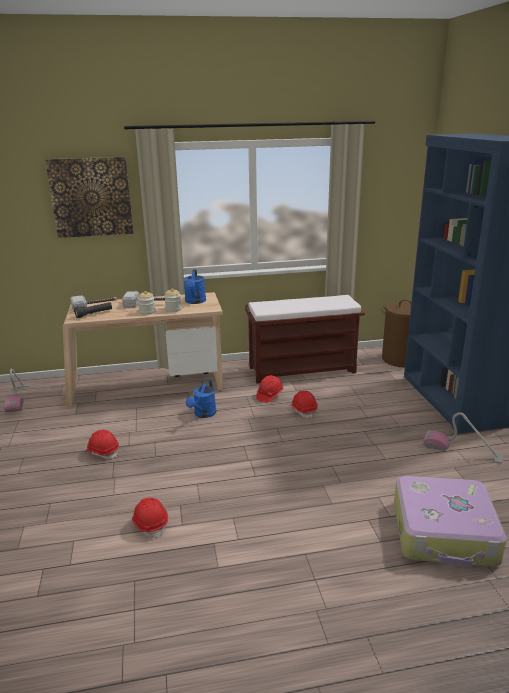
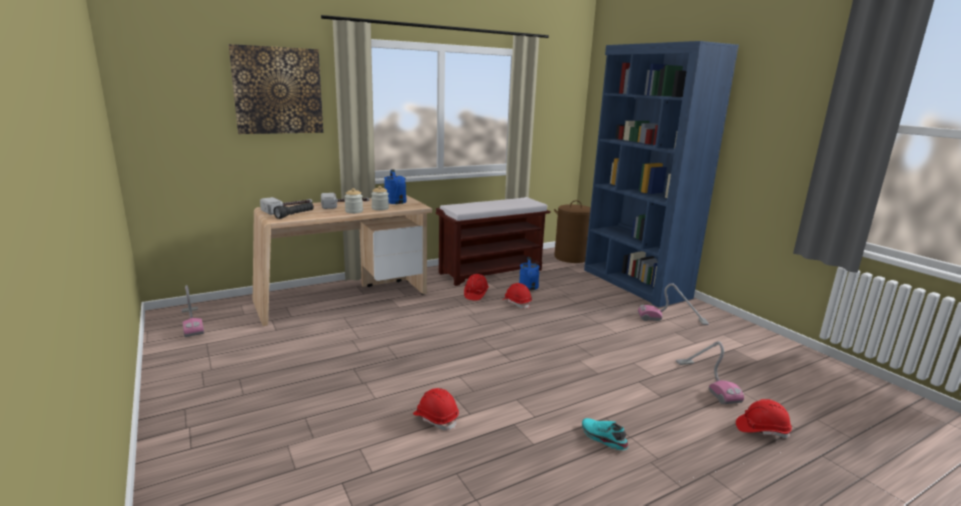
camera: 20 degrees left, 5 degrees down
(103, 452) = (334, 361): red hard hat -> red hard hat (761, 429)
(203, 414) = (421, 316): blue watering can -> blue watering can (529, 288)
(286, 575) = (602, 438): none -> turquoise shoe
(444, 533) = (706, 381): suitcase -> vacuum cleaner

